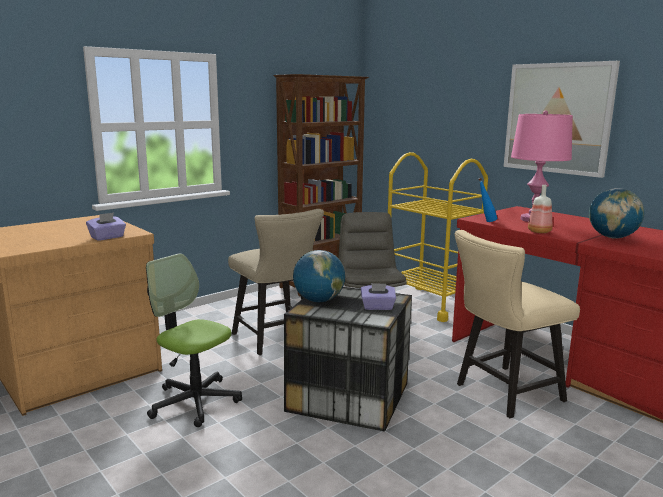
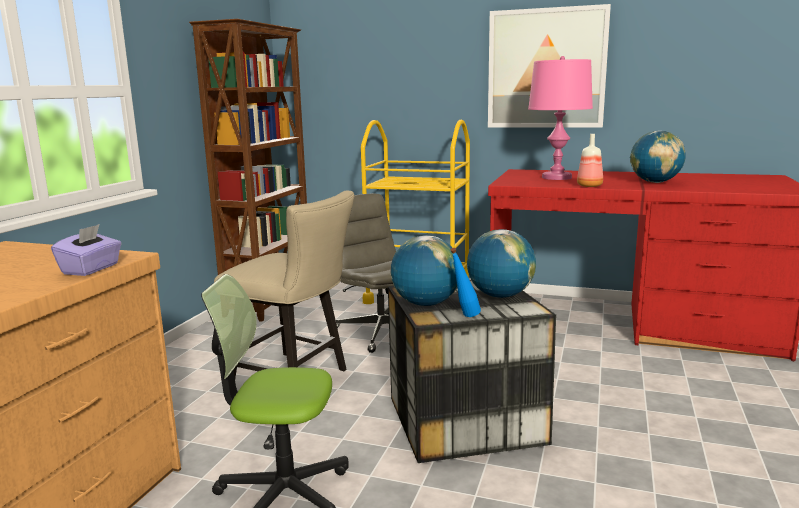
camera: 30 degrees left, 0 degrees up
(377, 307) = (500, 296): purple tissue box -> globe
(485, 221) = (521, 184): blue bottle -> blue bottle (464, 317)
(503, 393) = (597, 367): beige chair -> none

